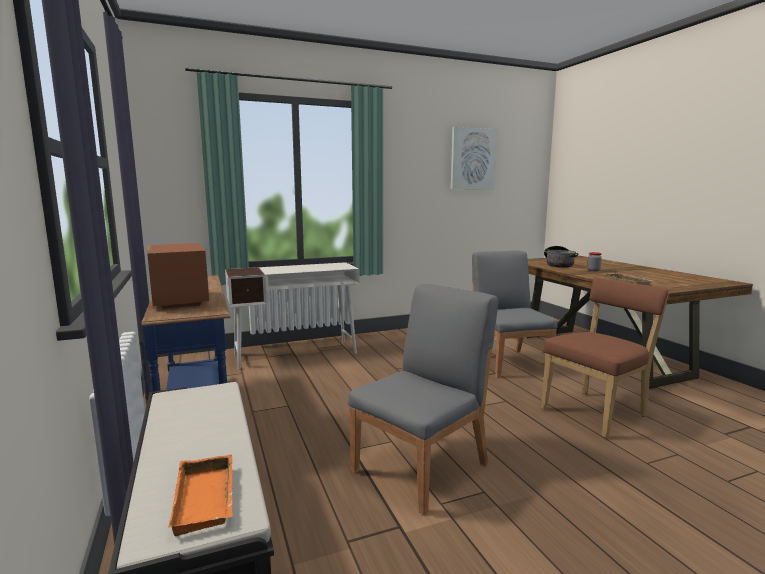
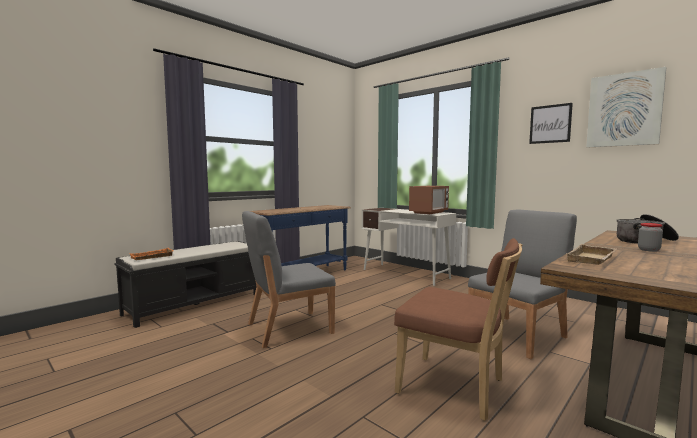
camera: 65 degrees right, 5 degrees down
(180, 300) = (285, 209): microwave -> microwave (429, 212)
(422, 164) = (550, 124): none -> picture
(422, 467) = (288, 328): grey chair -> grey chair turned 135 degrees clockwise

